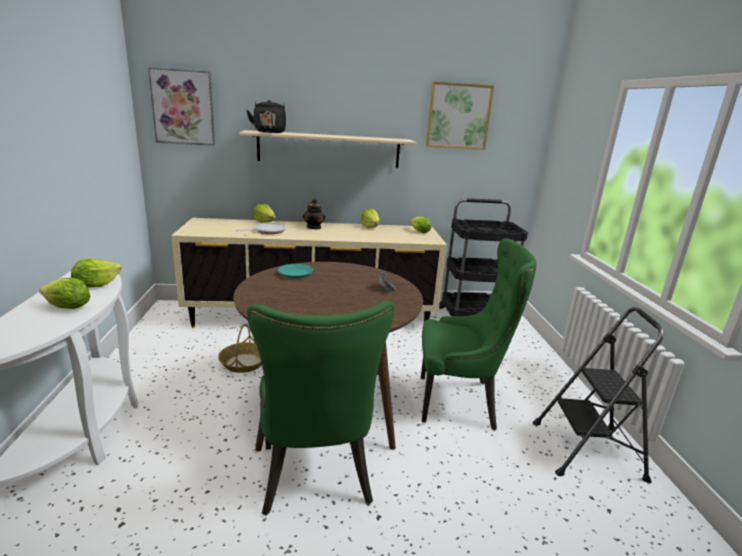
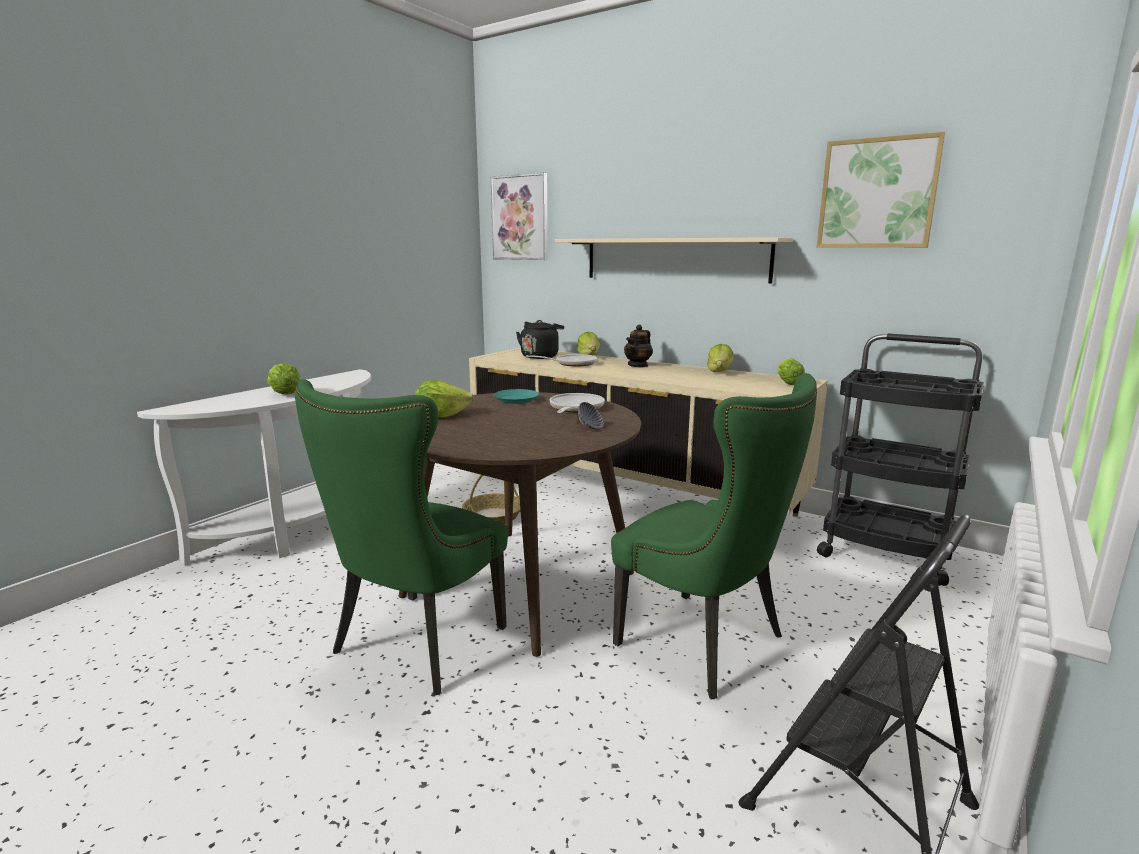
camera: 40 degrees right, 5 degrees down
(96, 285) = (334, 384): lettuce -> lettuce (441, 415)
(269, 132) = (596, 238): black kettle -> black kettle (540, 356)
(348, 274) = (575, 409): none -> frying pan

